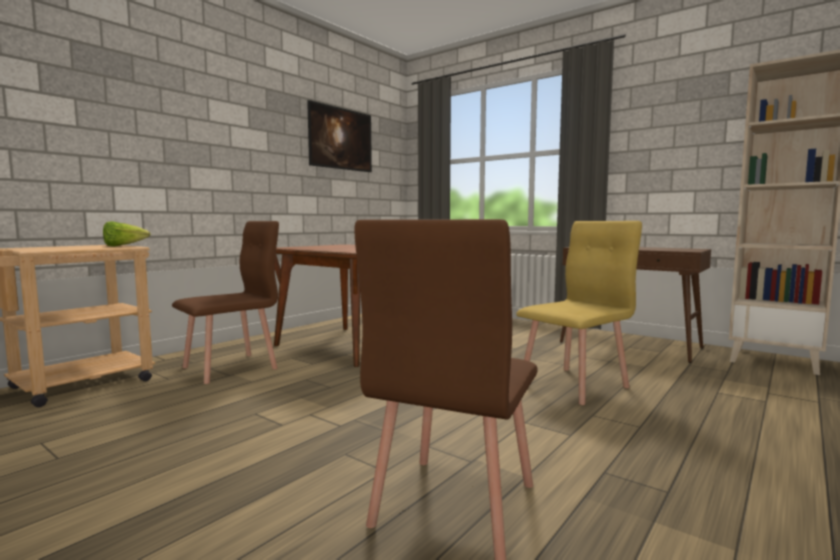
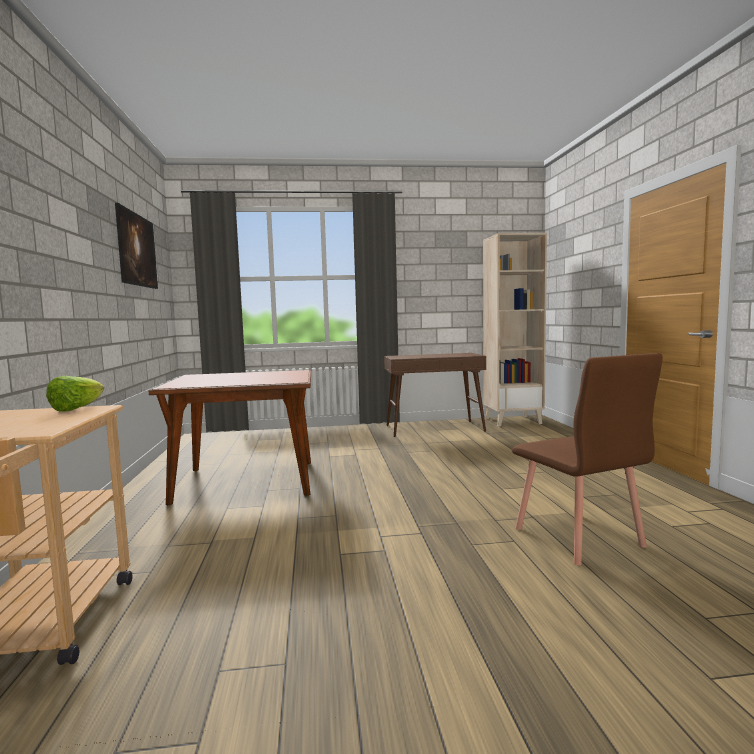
camera: 45 degrees left, 0 degrees up
(231, 368) = (191, 537): brown chair -> none
(574, 385) = (469, 460): yellow chair -> none

